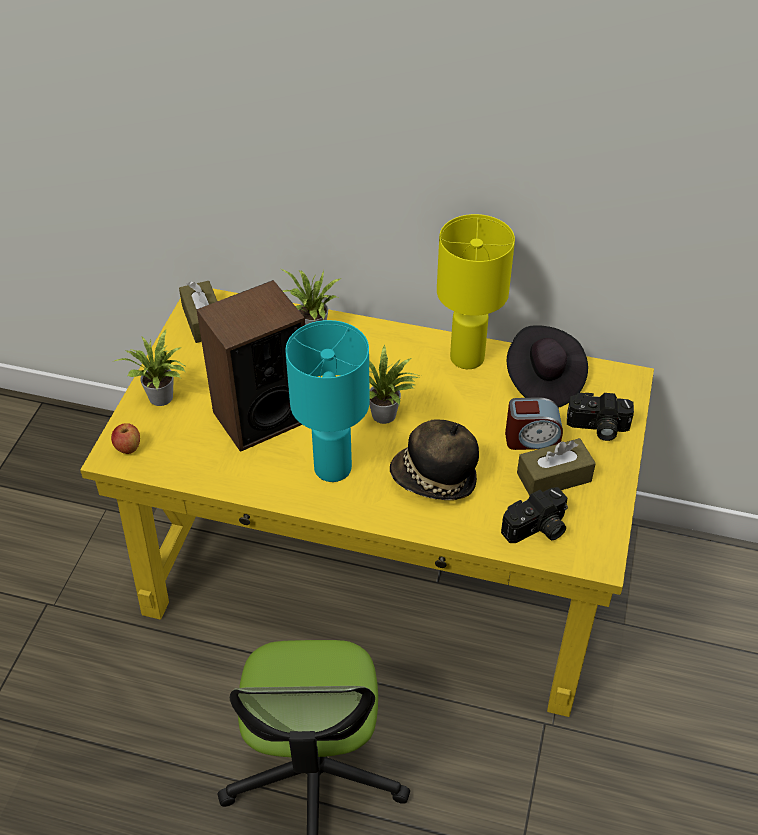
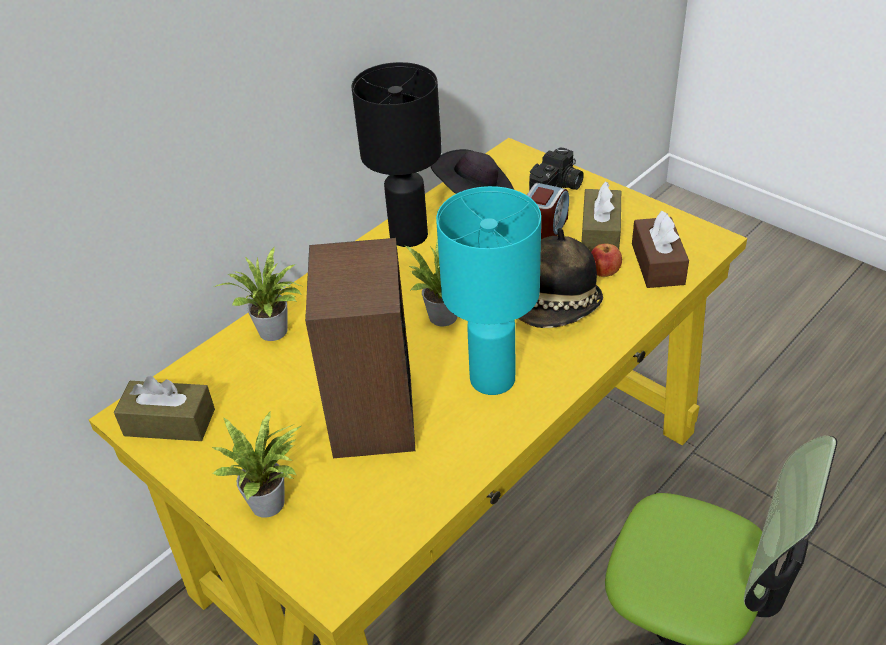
camera: 60 degrees left, 5 degrees down
(128, 448) = (331, 564): apple -> apple (604, 272)
(468, 357) = (408, 235): yellow table lamp -> black table lamp
(537, 529) = (657, 264): camera -> brown tissue box

